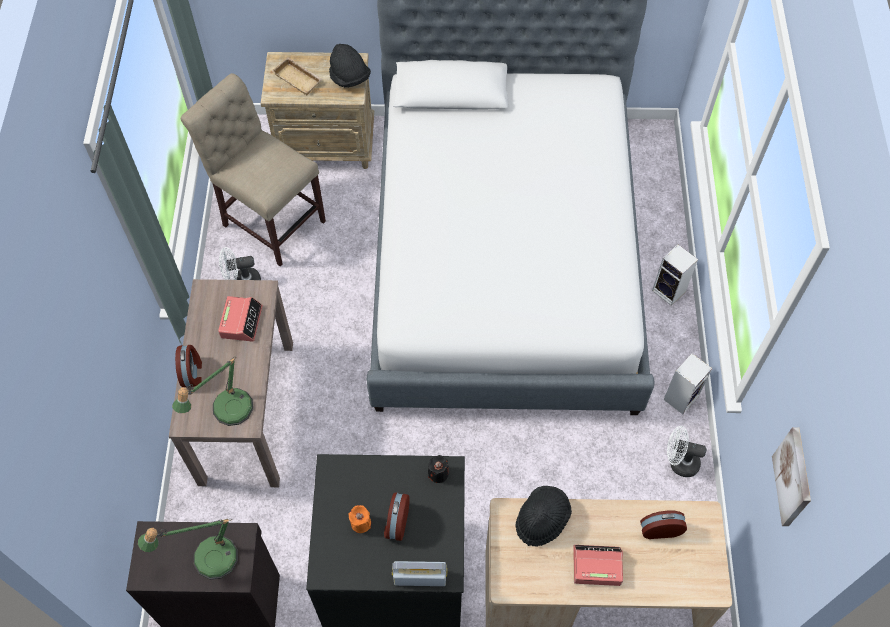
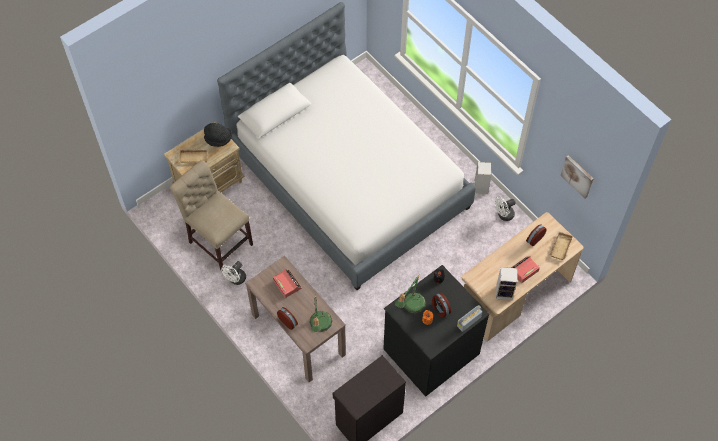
camera: 40 degrees left, 0 degrees up
(207, 558) = (376, 383): table lamp -> table lamp (411, 306)
(270, 220) = (218, 241): beige chair -> beige chair turned 45 degrees clockwise
(541, 520) = (488, 269): black hat -> none
(670, 291) = (436, 142): speaker -> speaker (505, 292)
(691, 573) = (559, 246): none -> beige tray

